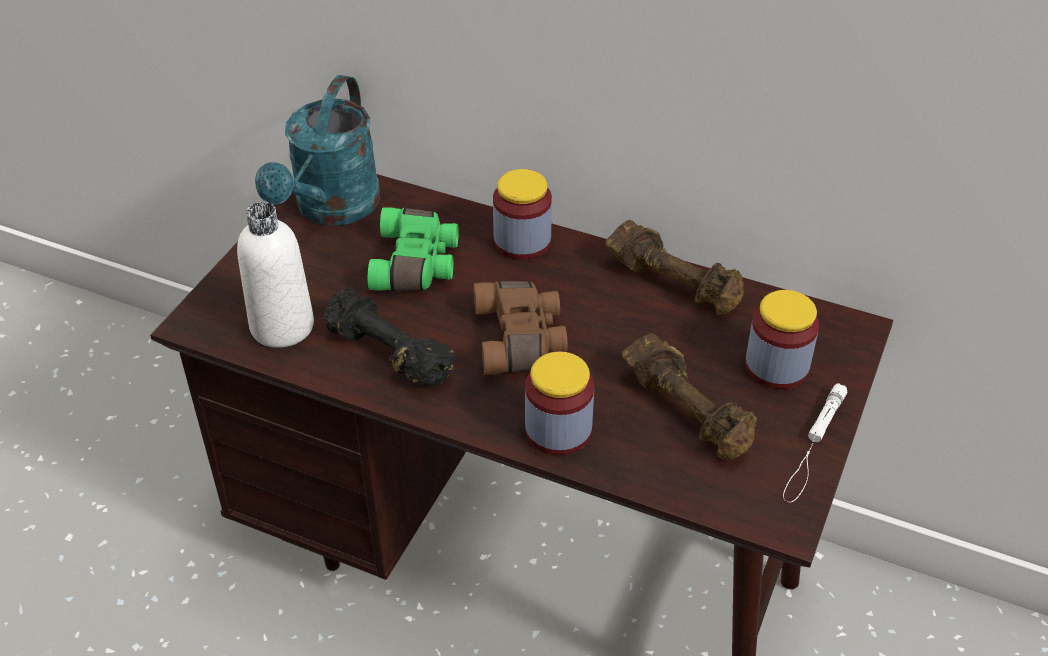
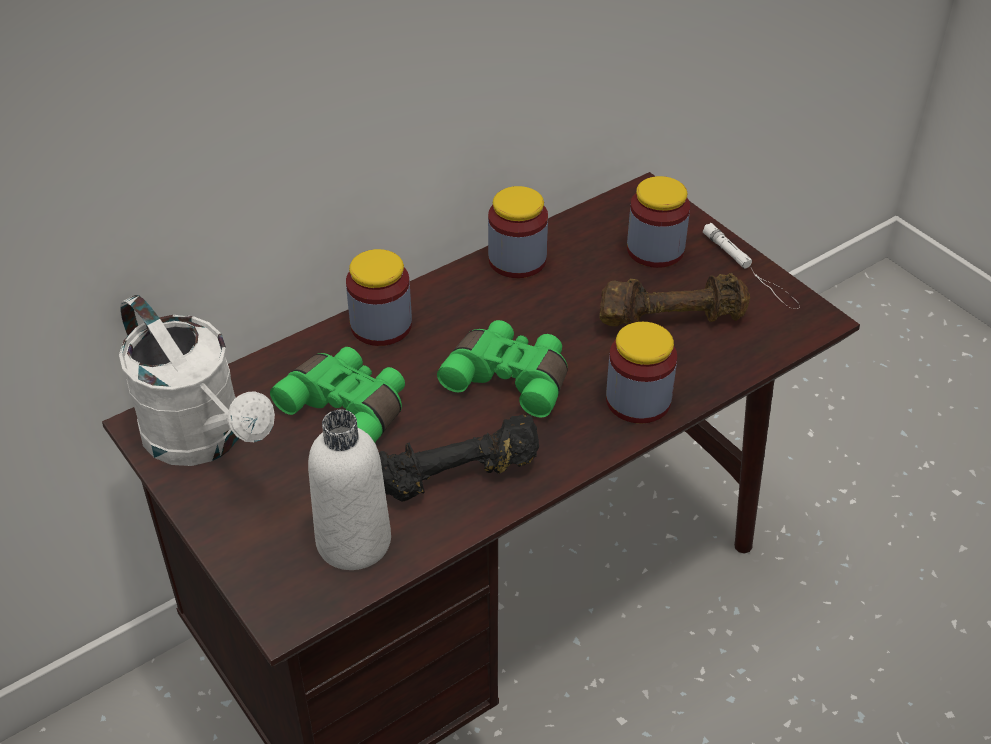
camera: 60 degrees left, 0 degrees up
(331, 209) = (204, 440): turquoise watering can -> white watering can
(521, 339) = (510, 378): brown binoculars -> green binoculars
(674, 283) = (517, 260): brown dumbbell -> jar

